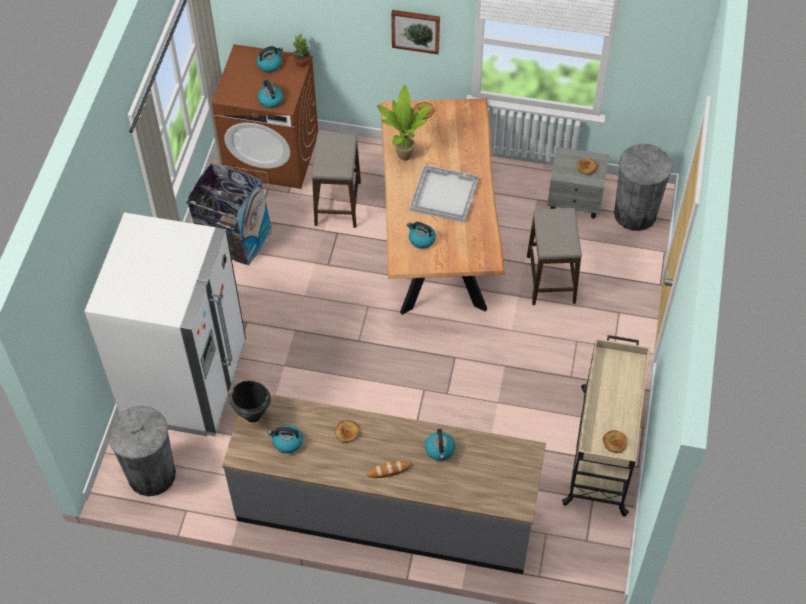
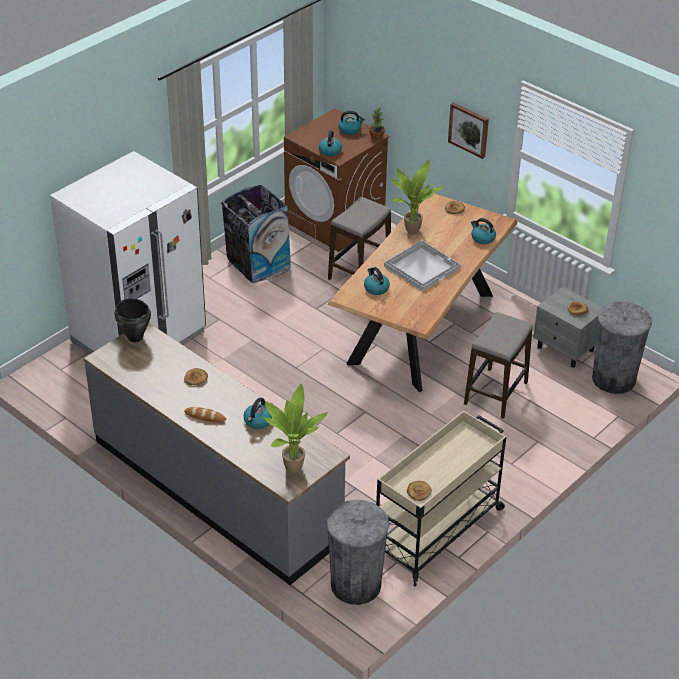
camera: 30 degrees right, 15 degrees down
(151, 474) = (61, 384): grey trash can -> grey trash can (355, 585)
(287, 442) = (144, 365): kettle -> kettle (482, 238)
(506, 484) = (291, 467): none -> potted plant

